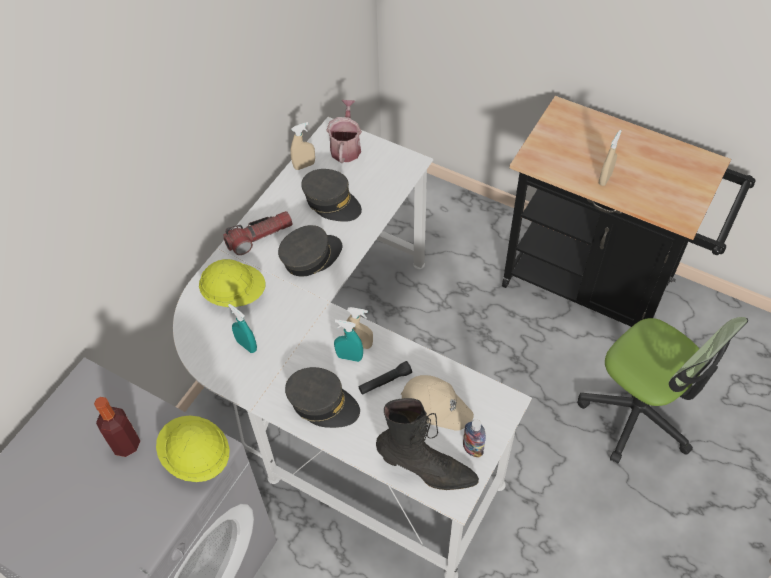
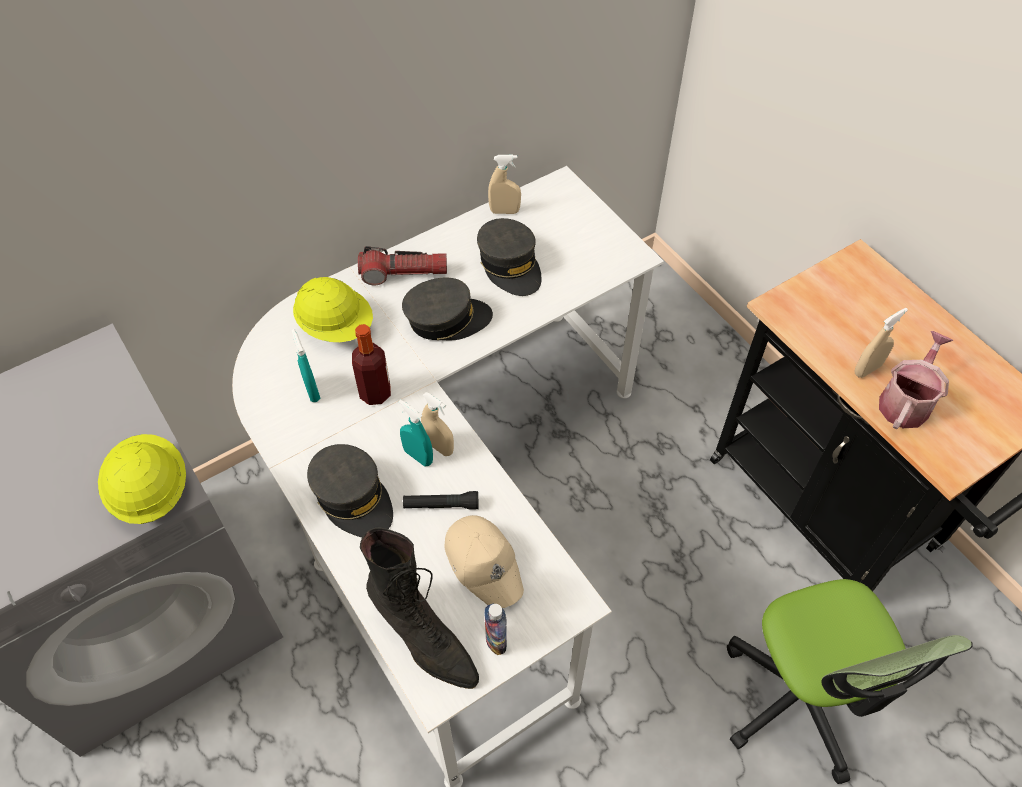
camera: 25 degrees right, 0 degrees up
(126, 444) = (88, 441): bottle -> bottle (375, 393)
(346, 147) = (566, 208): watering can -> watering can (906, 401)

